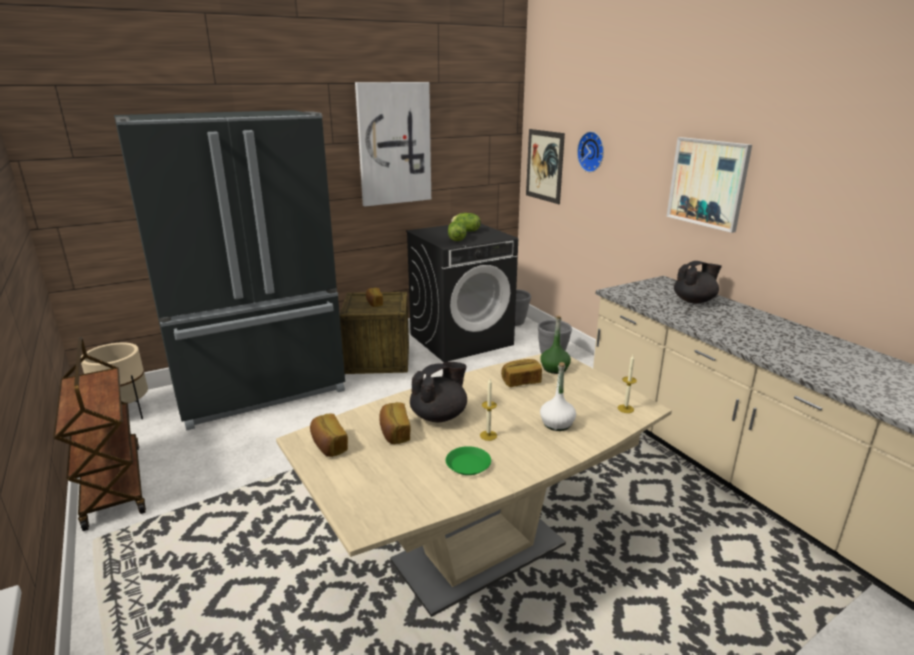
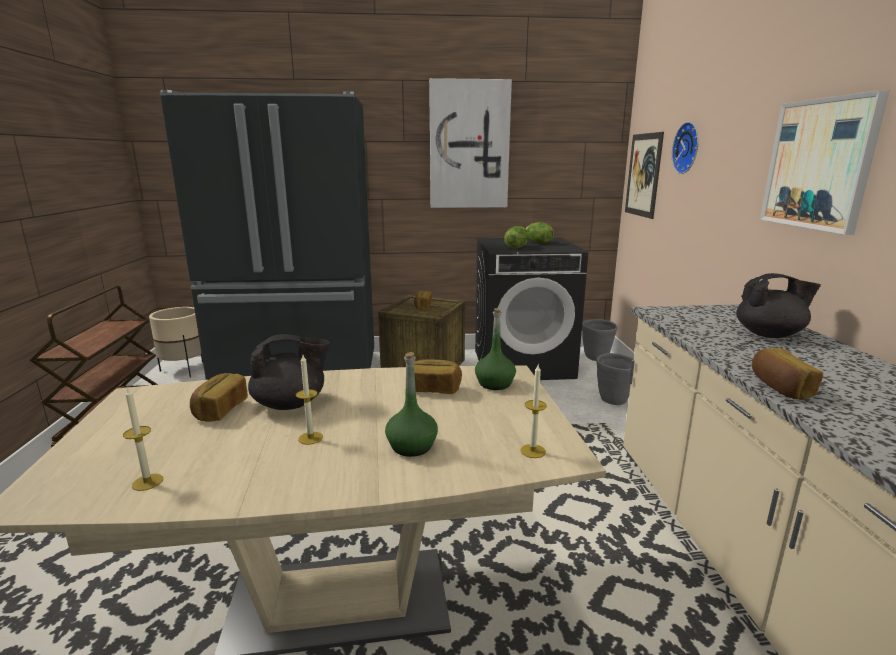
camera: 25 degrees right, 5 degrees down
(328, 446) = (143, 406): bread -> bread (779, 388)
(426, 491) = (147, 482): none -> candle
(468, 464) = (238, 464): green plate -> none
(557, 424) = (411, 446): white bottle -> green bottle

